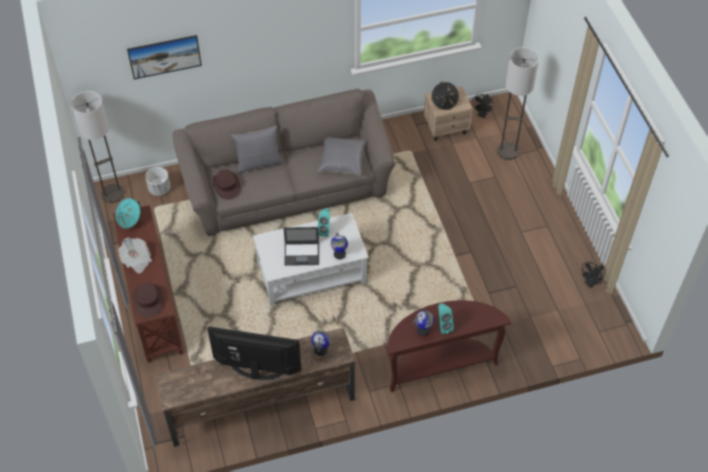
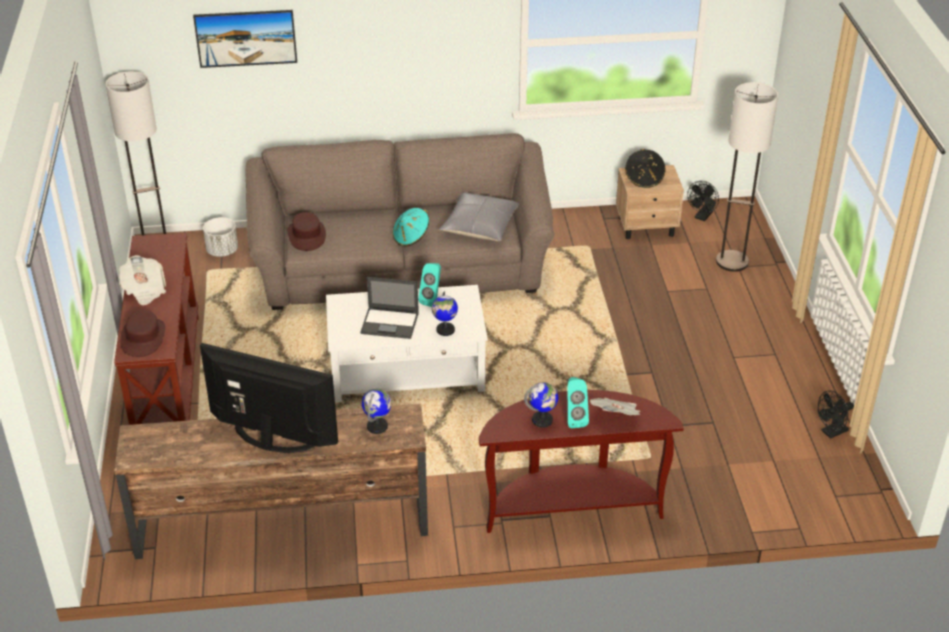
camera: 10 degrees right, 15 degrees down
(129, 219) = (153, 245): turquoise hat -> turquoise hat (411, 237)
(258, 163) = (360, 216): grey pillow -> none
(468, 320) = (616, 416): none -> newspaper

